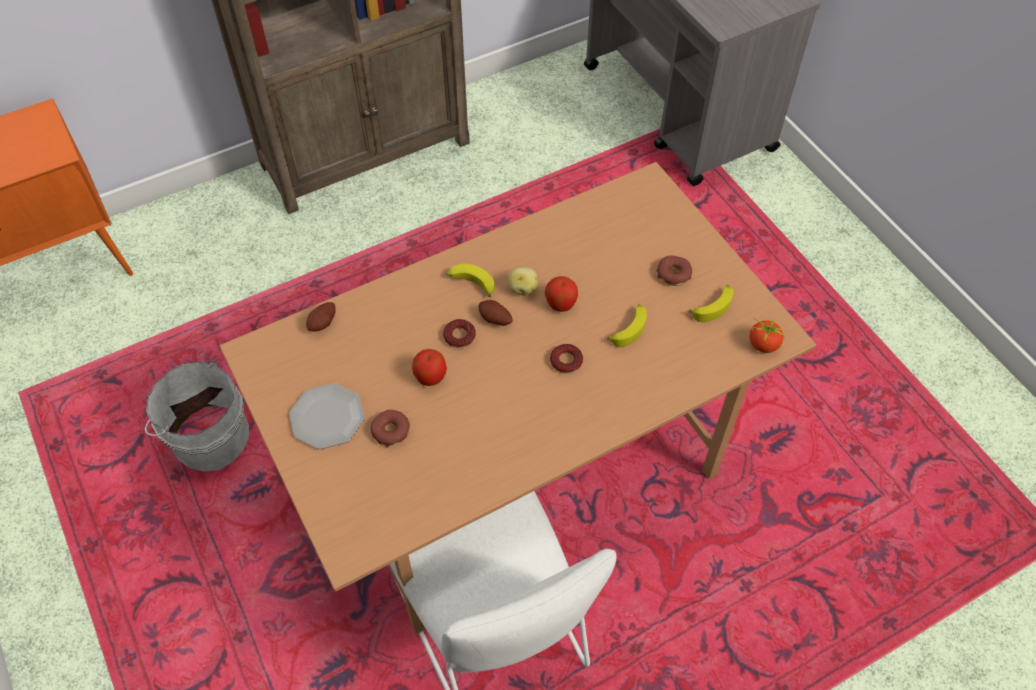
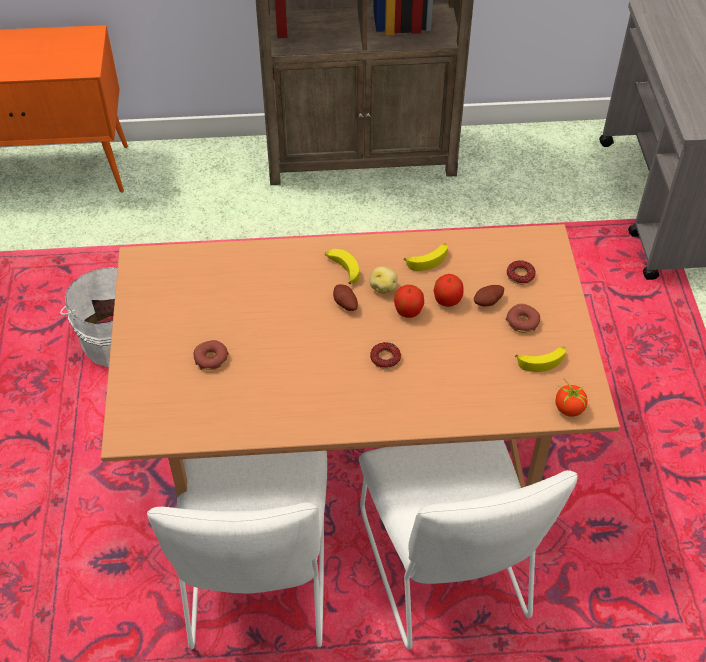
camera: 25 degrees right, 5 degrees down
(323, 323) = (206, 258): potato -> potato (488, 302)
(328, 417) = (169, 330): plate -> none
(430, 377) = (266, 329): apple -> apple (447, 300)
(459, 336) = (308, 307): donut -> donut (520, 275)
(629, 328) = (455, 352): banana -> banana (428, 259)
(662, 539) = (446, 572): none -> white chair

